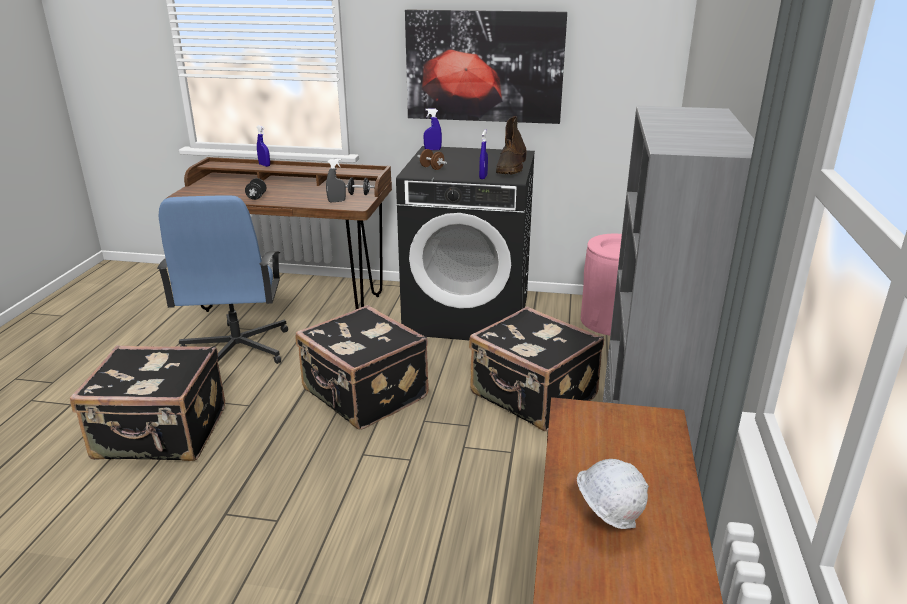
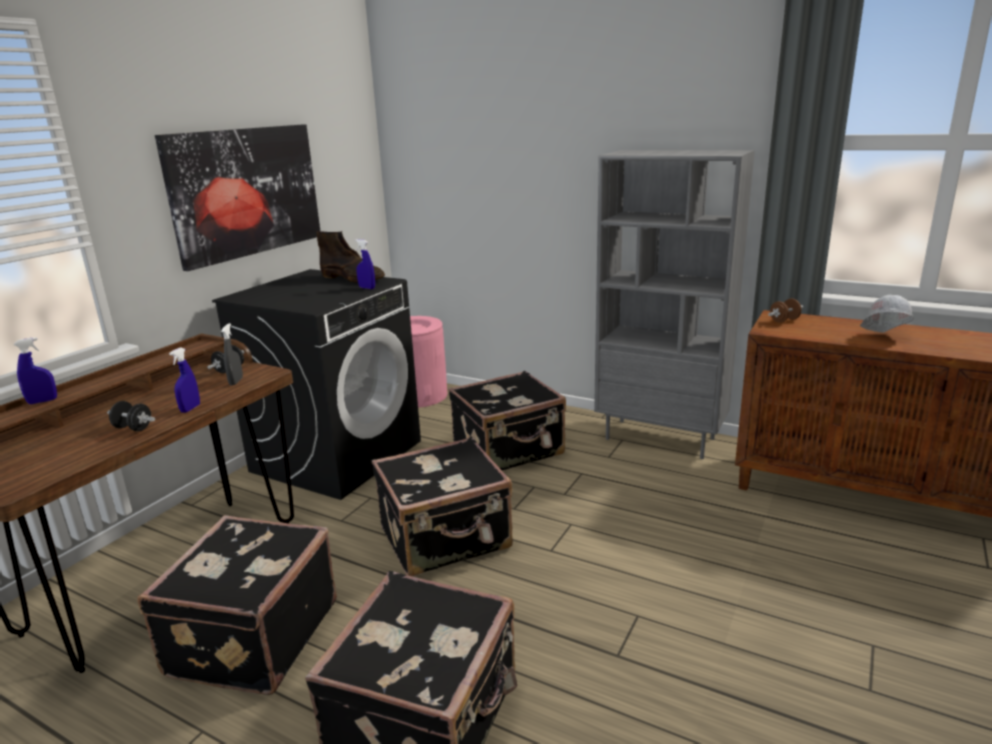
camera: 70 degrees left, 5 degrees down
(236, 350) = (251, 638): blue office chair -> black suitcase
(432, 149) = (238, 297): blue spray bottle -> blue spray bottle (190, 409)
(432, 168) = (307, 301): brown dumbbell -> brown dumbbell (784, 320)

